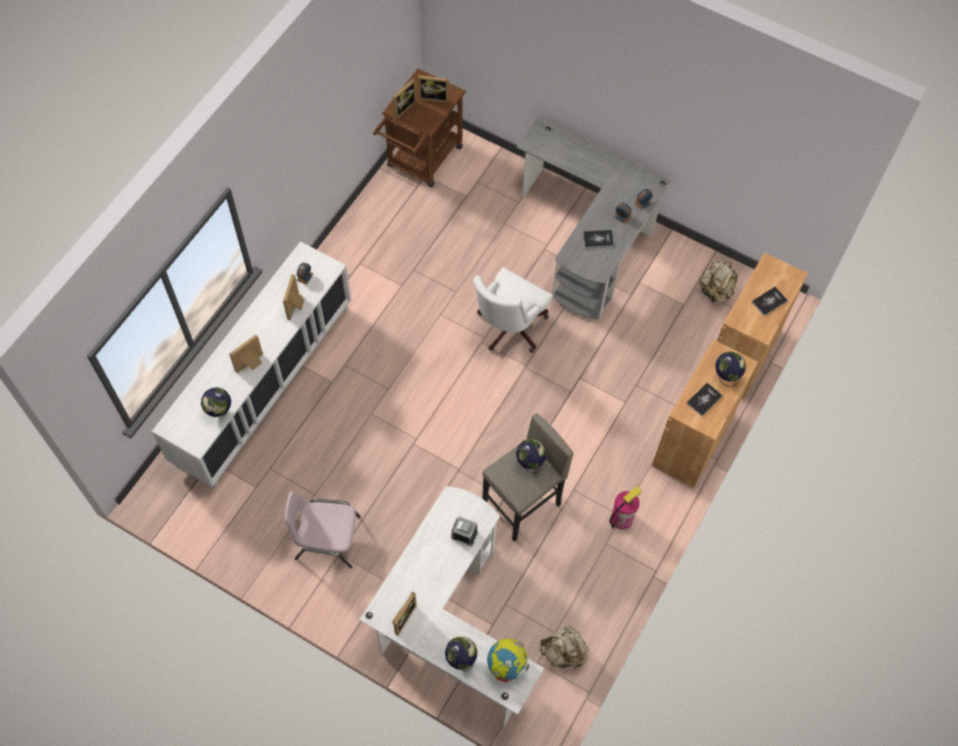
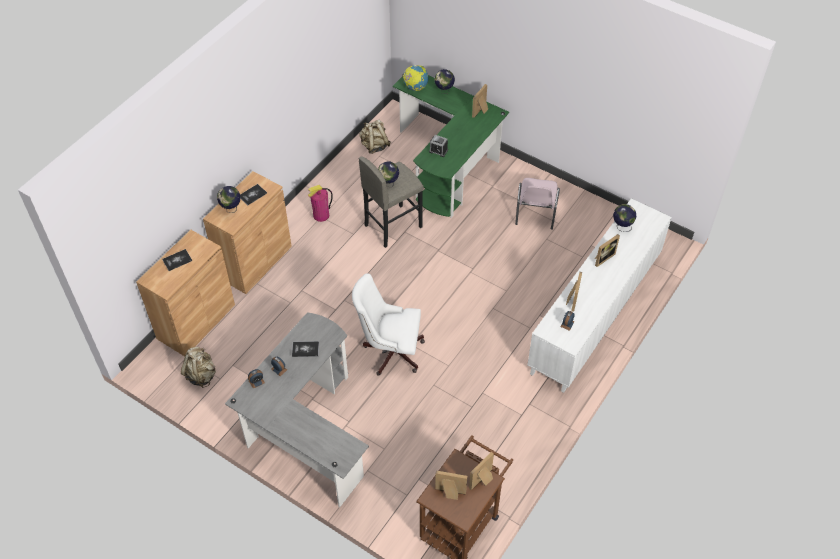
camera: 175 degrees left, 10 degrees down
(326, 538) = (535, 212): pink chair -> pink chair turned 90 degrees clockwise
(448, 624) = (449, 163): white desk -> green desk
(508, 328) = (390, 351): white office chair -> white office chair turned 120 degrees counterclockwise

